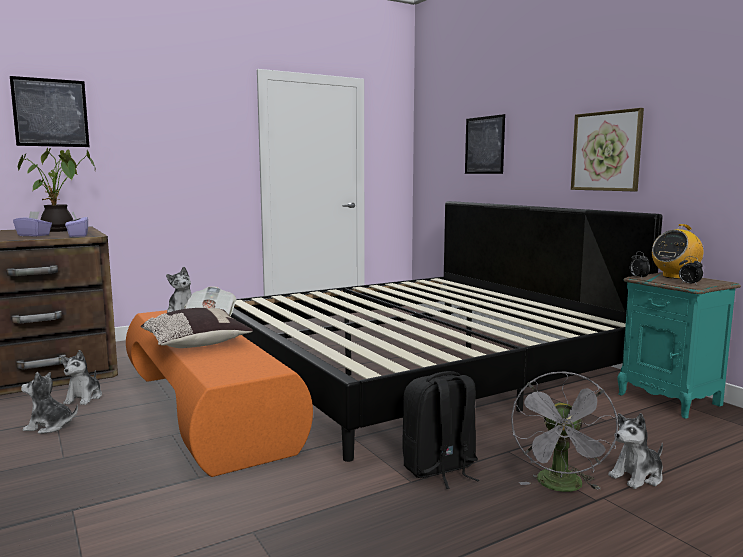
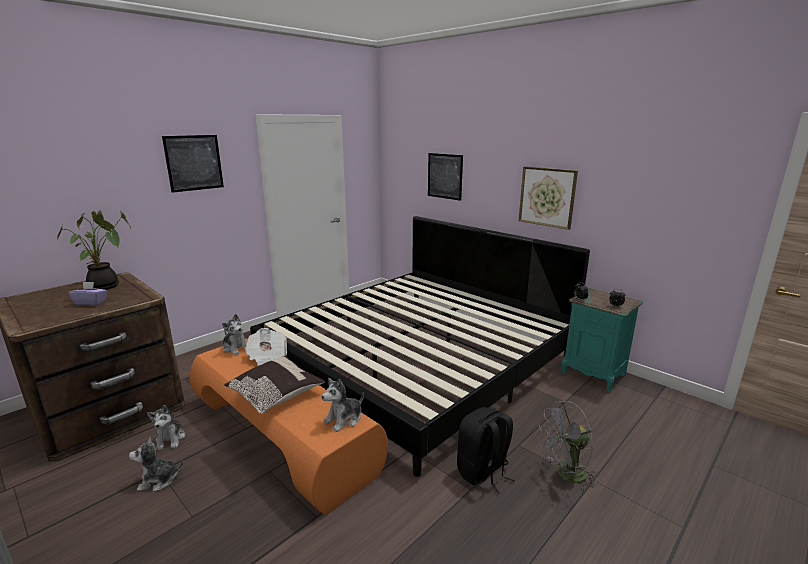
camera: 15 degrees left, 10 degrees up
(50, 112) = (73, 174): picture -> picture (194, 163)
(77, 235) = (135, 299): purple tissue box -> none
(561, 487) = (565, 475): grey fan -> grey fan turned 75 degrees clockwise
(637, 476) = (604, 455): plush toy -> plush toy (344, 419)
(675, 276) = (600, 295): radio -> none

